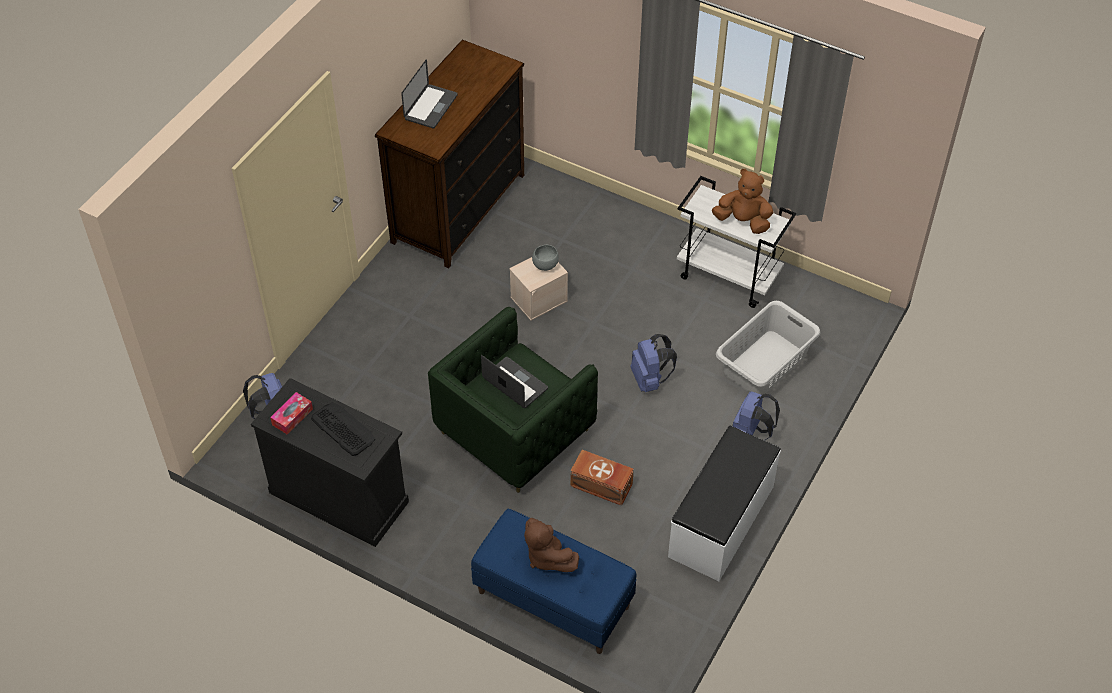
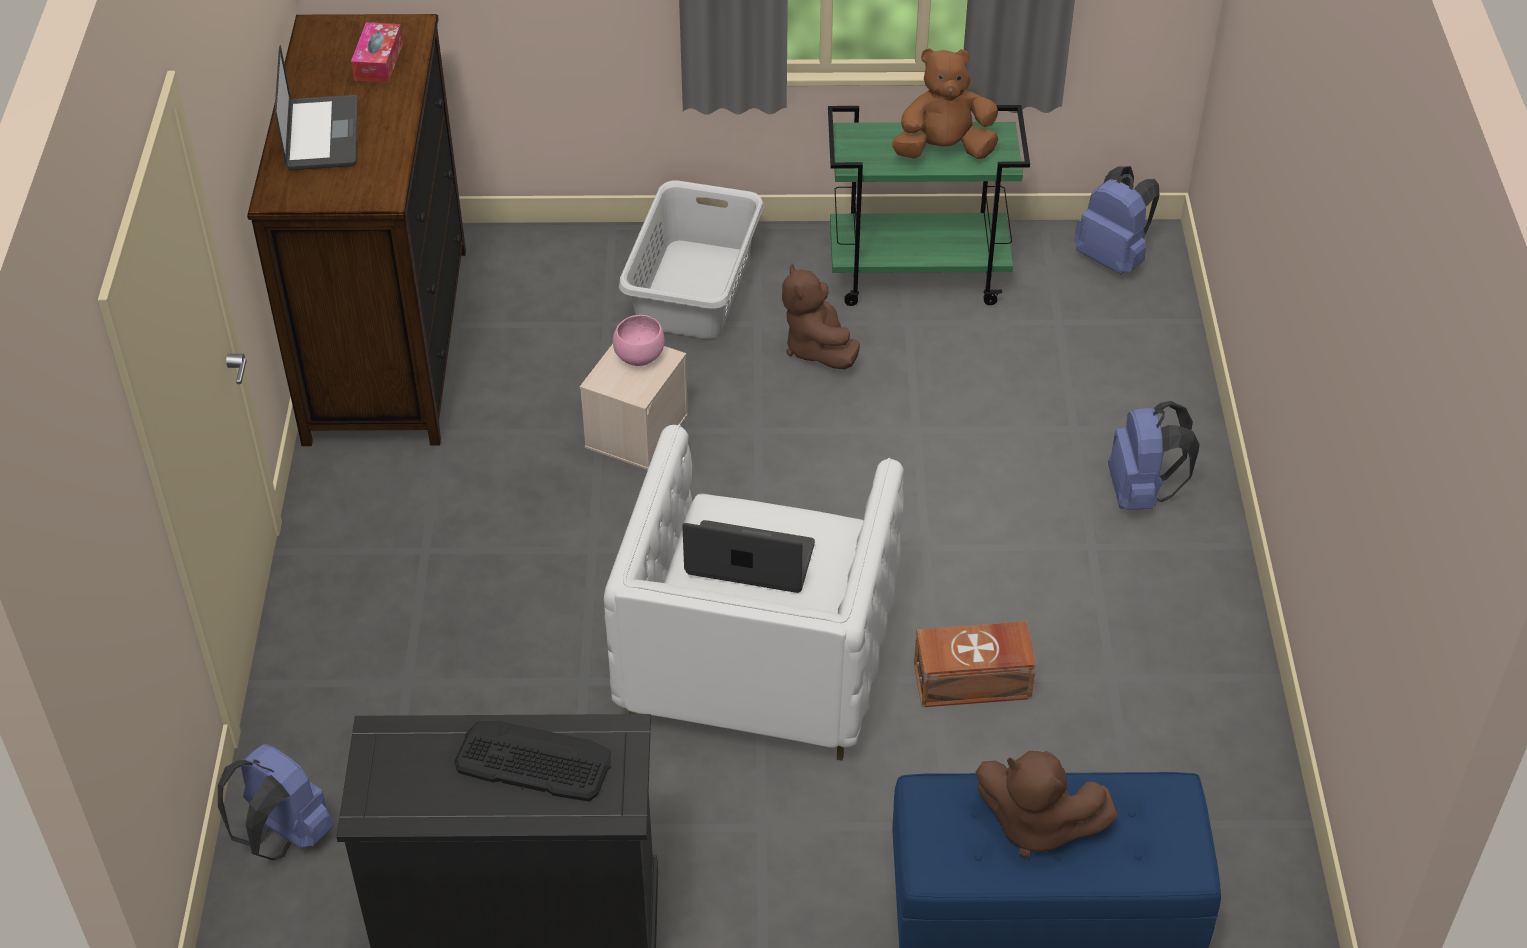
camera: 30 degrees left, 5 degrees down
(292, 417) = (414, 784): tissue box -> tissue box (378, 61)
(514, 431) = (757, 661): green armchair -> white armchair
(544, 265) = (638, 357): grey bowl -> pink bowl
(650, 379) = (919, 479): blue backpack -> blue backpack (1113, 258)
(651, 294) = (817, 348): none -> brown plush toy
(722, 522) = (1210, 648): white bench -> none
(729, 276) = (919, 274): white cart -> green cart
(765, 364) = (1079, 379): grey laundry basket -> grey laundry basket (695, 289)

